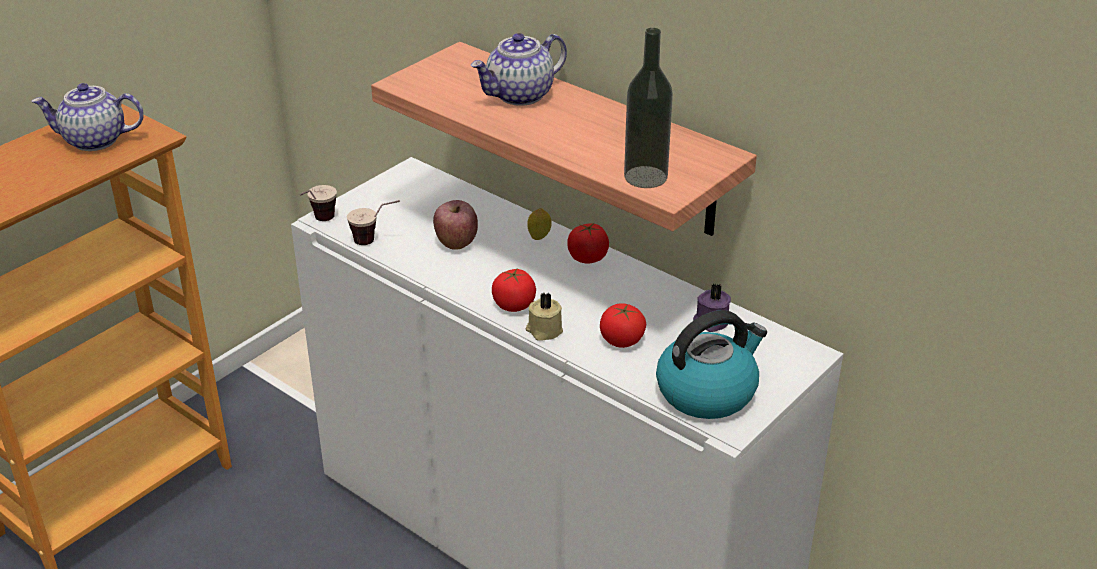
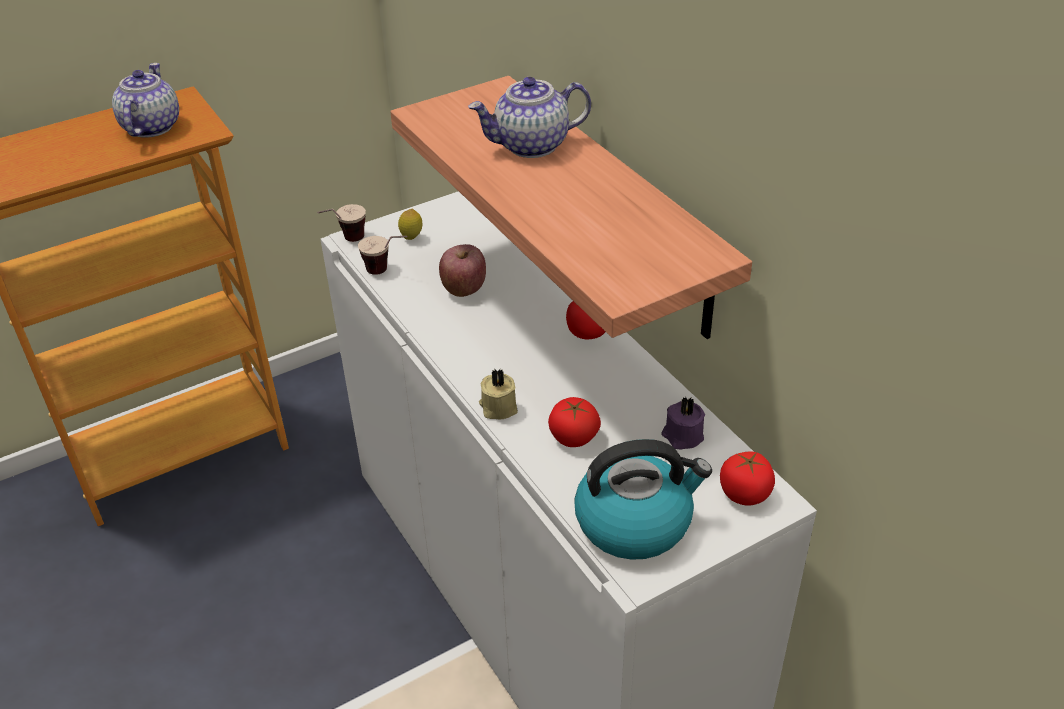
camera: 20 degrees right, 5 degrees up
(94, 141) = (151, 127): teapot -> teapot turned 75 degrees clockwise
(514, 305) = (484, 371): tomato -> tomato (745, 493)
(539, 238) = (549, 300): lemon -> lemon (412, 238)
(645, 177) = (607, 266): bottle -> none

